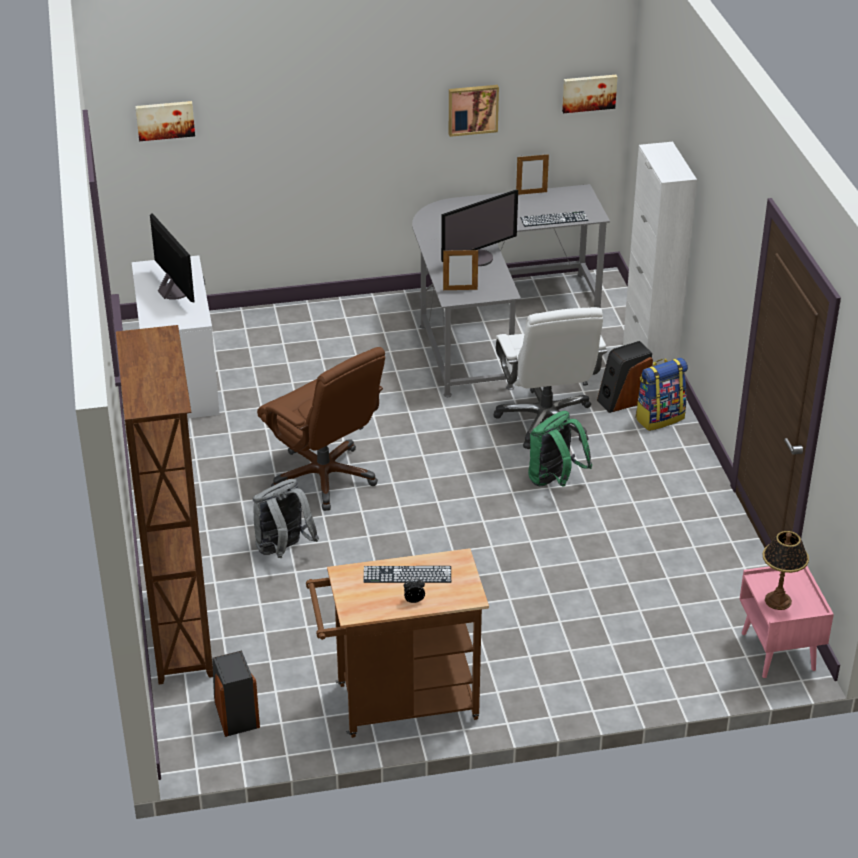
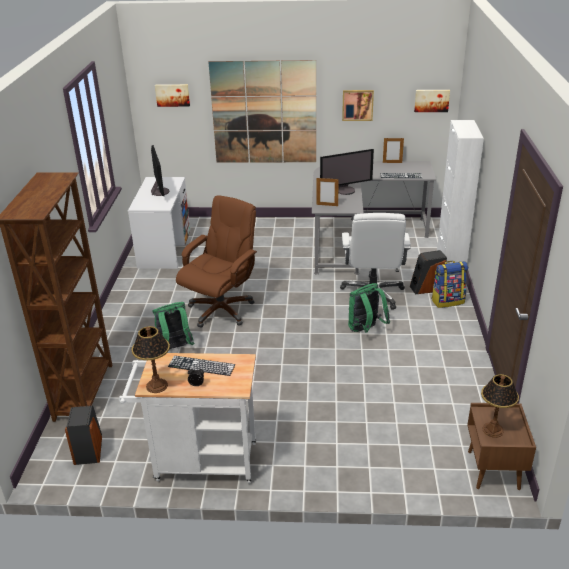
camera: 15 degrees right, 5 degrees down
(283, 550) = (175, 348): grey backpack -> green backpack
(320, 134) = (264, 113): none -> picture
(325, 477) = (221, 309): brown office chair -> brown office chair turned 120 degrees counterclockwise
(363, 610) = (156, 386): none -> table lamp
(397, 704) = (199, 462): brown cart -> white cart
(779, 652) = (494, 470): pink nightstand -> brown nightstand

